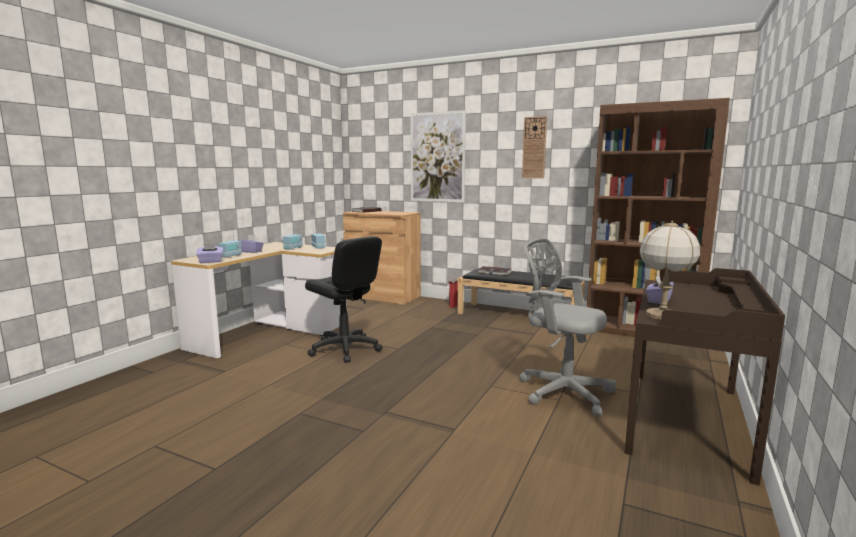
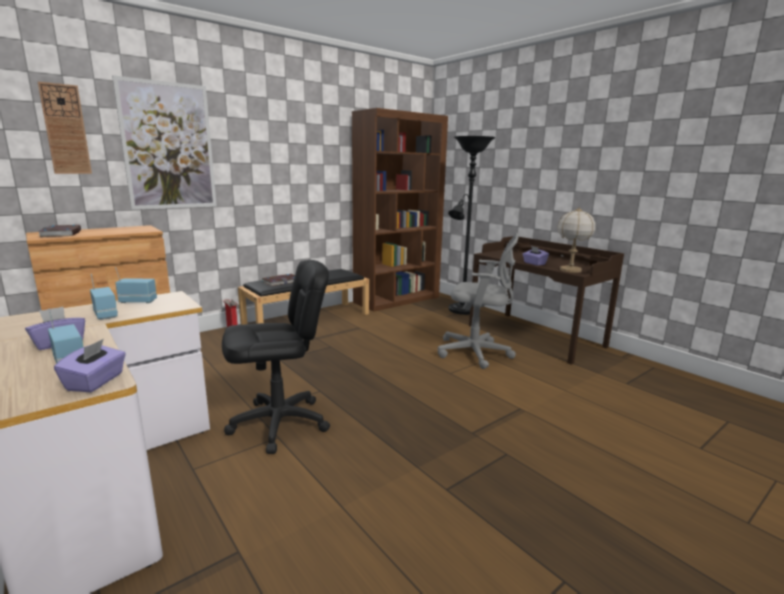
camera: 65 degrees left, 5 degrees up
(534, 147) = (291, 142): wall clock -> wall clock (65, 130)
(561, 391) = (477, 353): grey office chair -> grey office chair turned 135 degrees counterclockwise
(680, 364) = (461, 311): none -> black floor lamp

